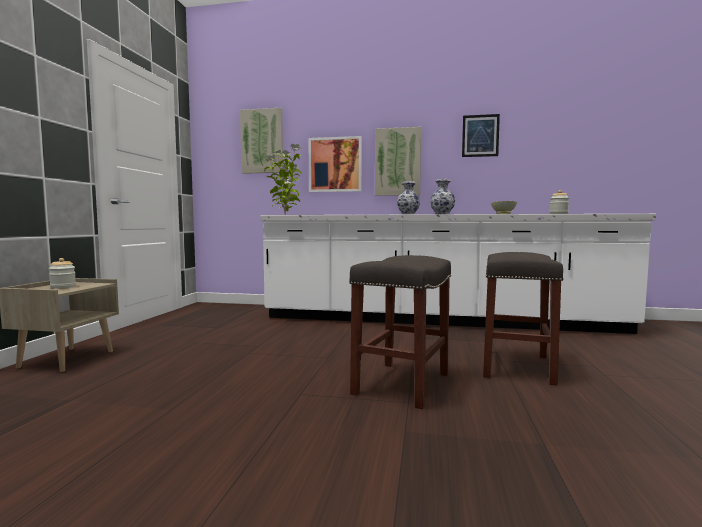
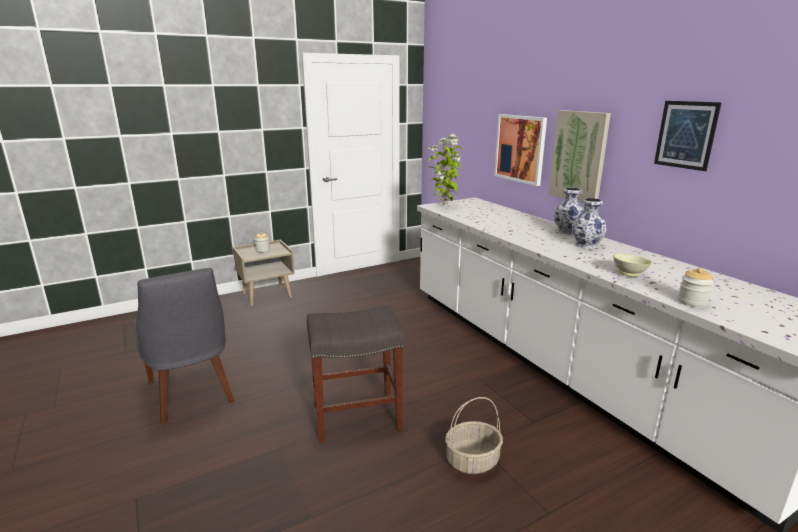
camera: 50 degrees right, 15 degrees up
(180, 458) = (192, 394): none -> grey chair
(262, 141) = (466, 112): picture -> none
(517, 367) = (472, 461): grey stool -> basket

